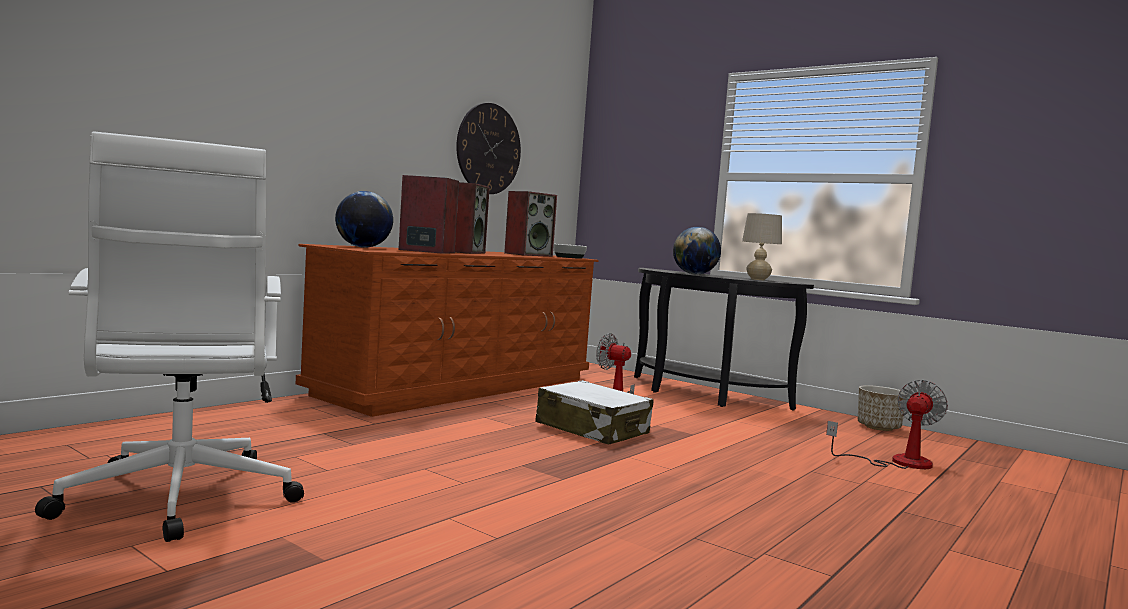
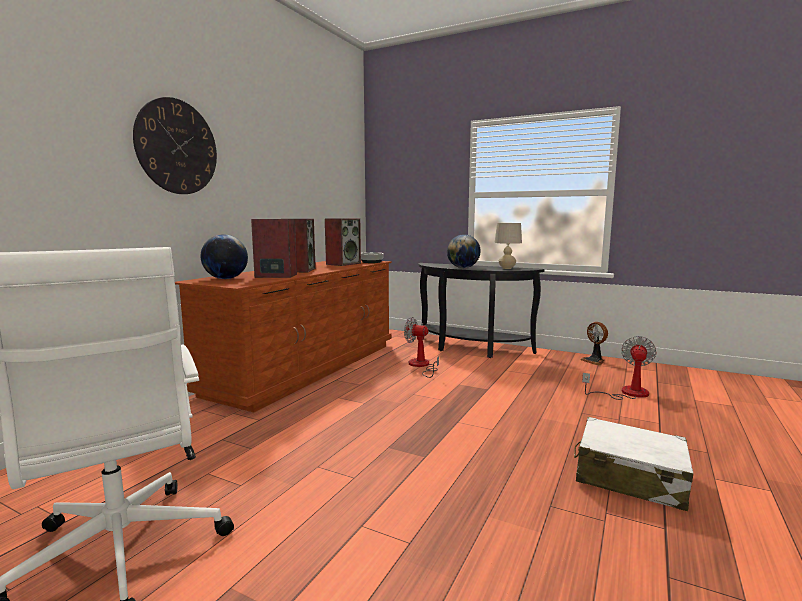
camera: 10 degrees left, 5 degrees up
(488, 149) = (304, 186): wall clock -> wall clock (177, 147)
(592, 429) = (419, 397): white suitcase -> white suitcase (629, 477)
(878, 427) = (594, 361): planter -> fan

